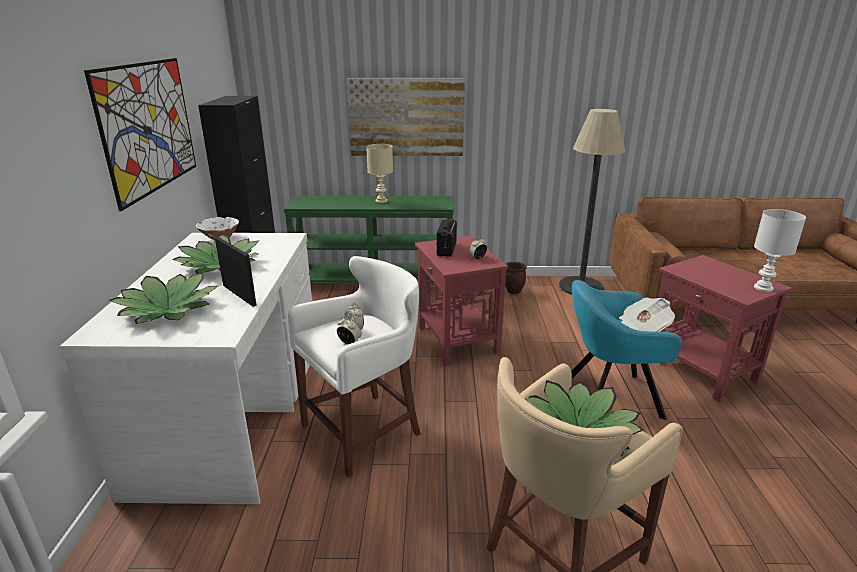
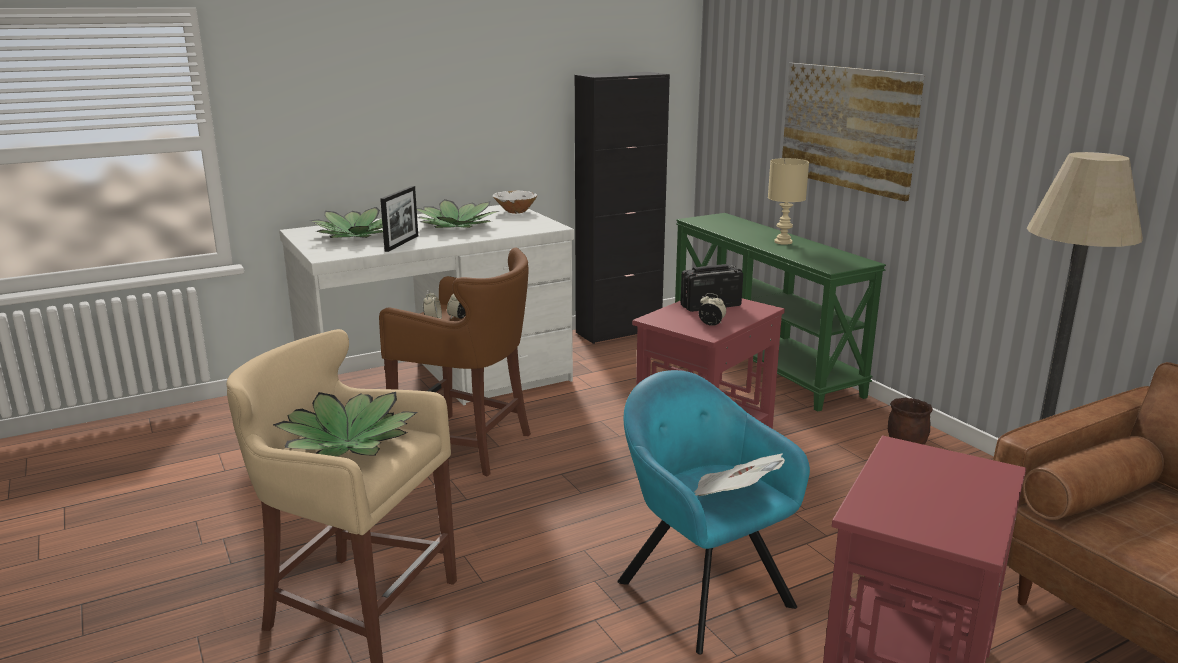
camera: 60 degrees right, 5 degrees down
(149, 127) = (479, 85): picture -> none
(365, 429) = (468, 446): white stool -> brown stool
(762, 288) = (939, 532): white table lamp -> none

